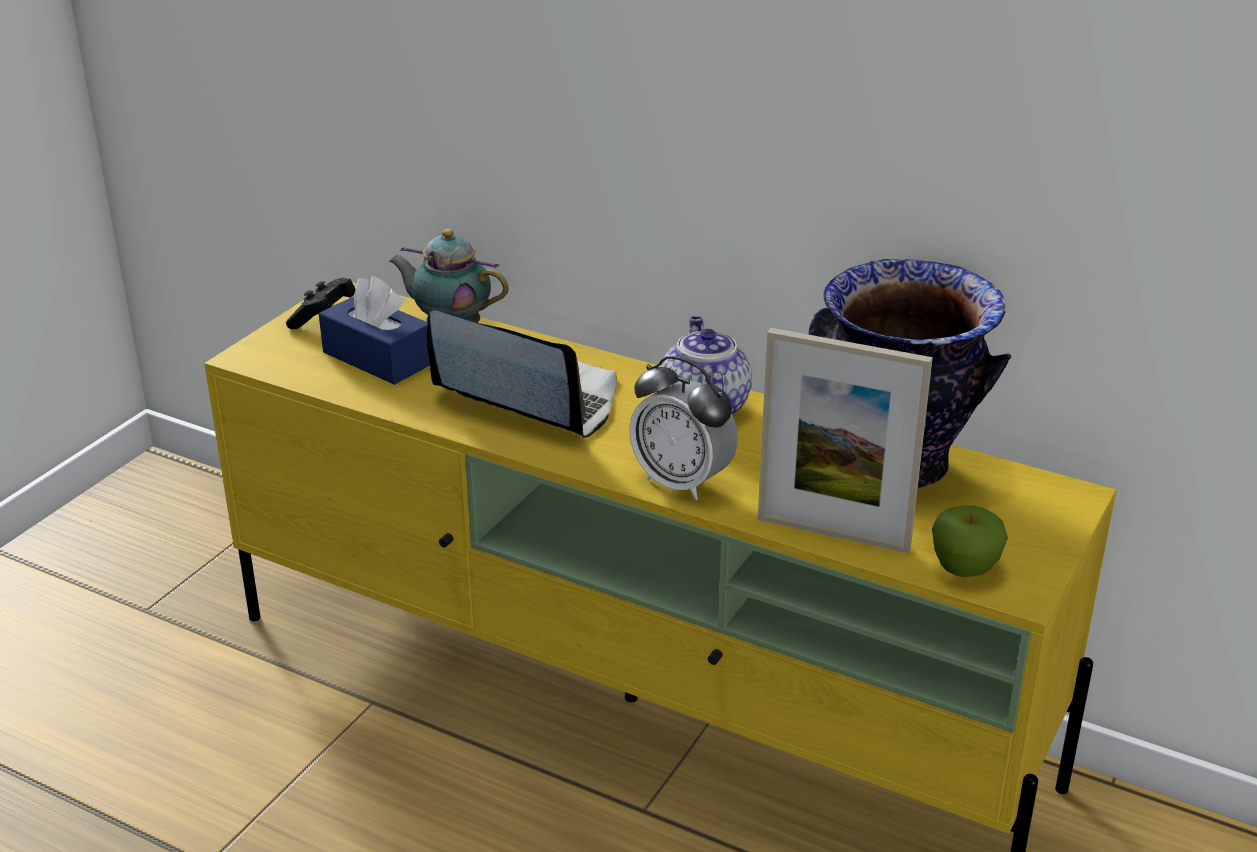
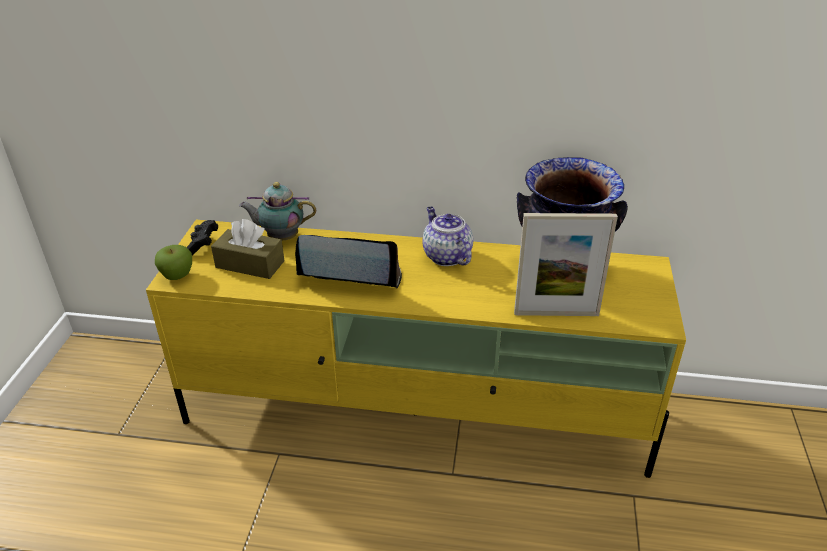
camera: 20 degrees left, 5 degrees up
(378, 358) = (250, 264): blue tissue box -> brown tissue box
(682, 482) = (463, 302): alarm clock -> none
(964, 570) = (630, 318): apple -> apple (177, 276)

